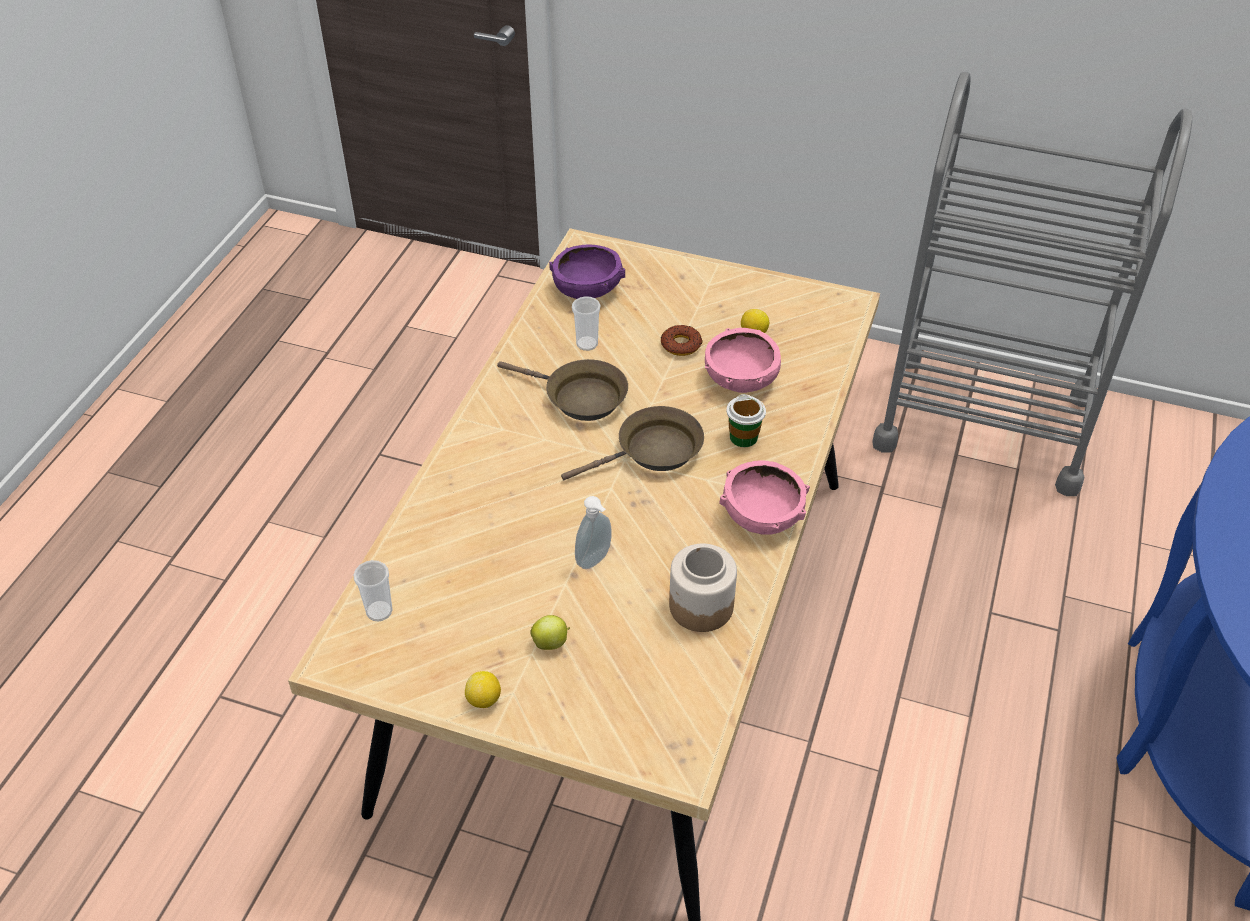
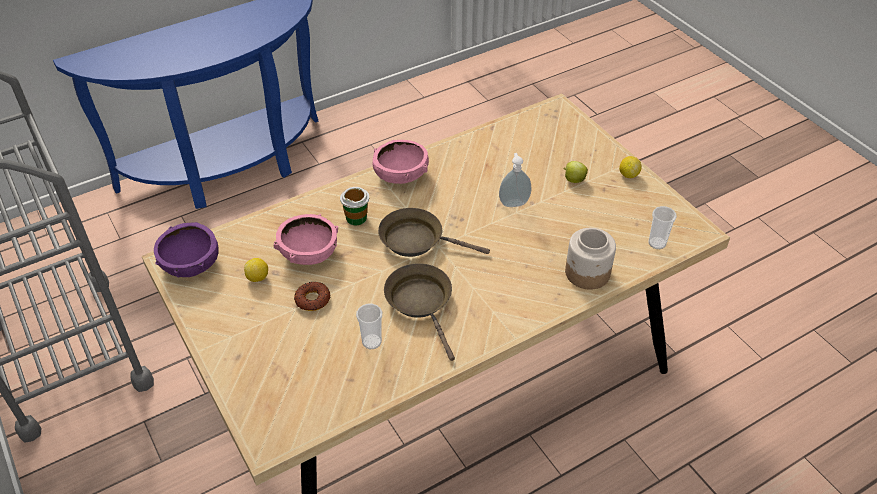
camera: 140 degrees left, 0 degrees up
(588, 289) = (316, 392): purple bowl -> purple bowl (190, 263)
(700, 606) = (482, 155): jar -> jar (587, 273)

